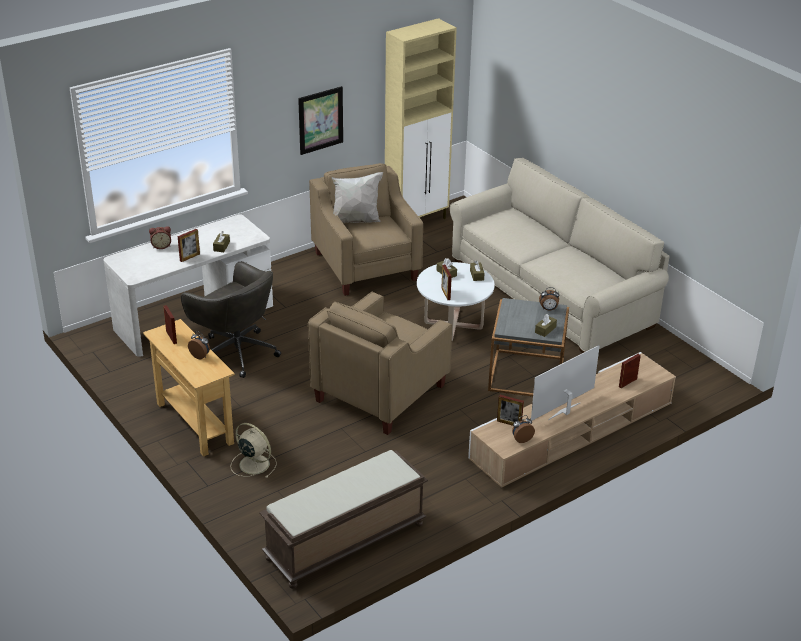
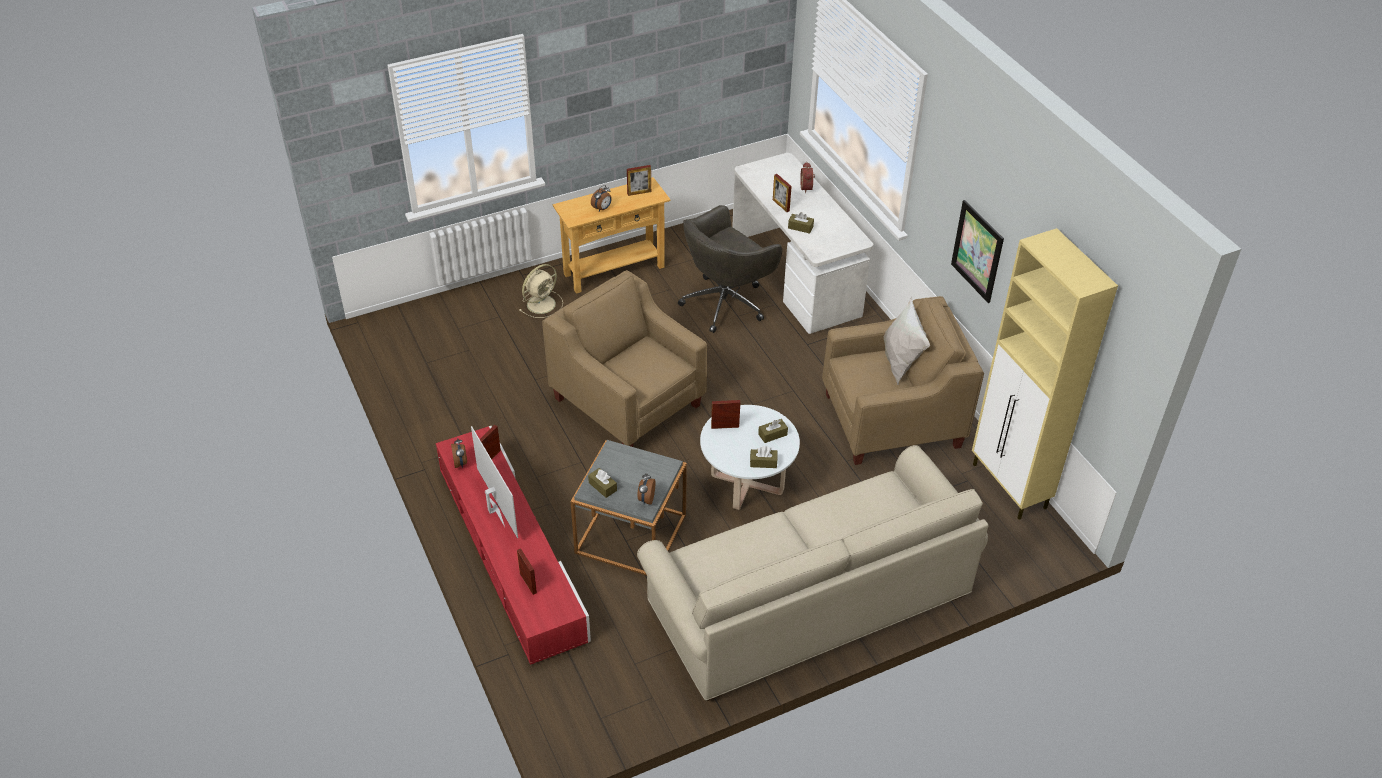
camera: 100 degrees right, 10 degrees up
(345, 542) = (413, 352): brown bench -> none
(572, 432) = (511, 552): beige tv stand -> red tv stand

